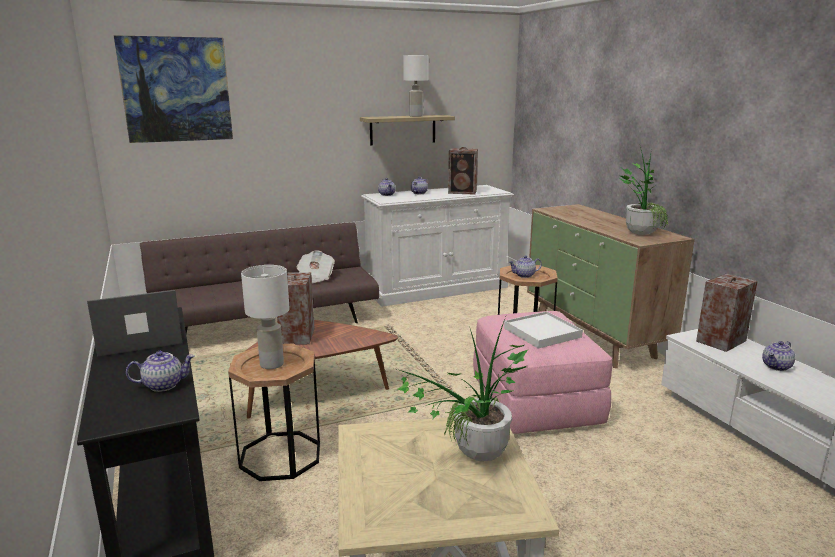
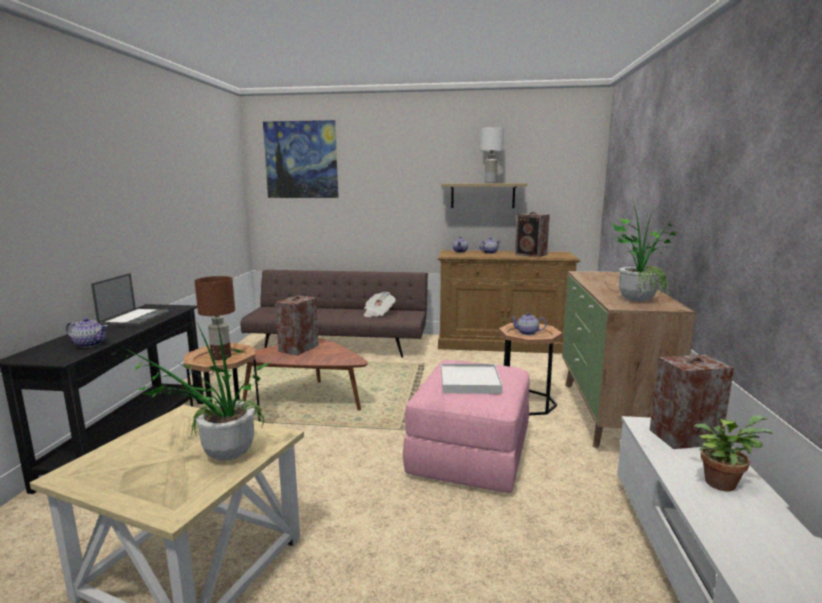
camera: 30 degrees right, 5 degrees down
(139, 339) = (137, 318): laptop -> laptop turned 90 degrees clockwise
(271, 364) = (221, 357): white table lamp -> brown table lamp
(437, 288) = (503, 344): white cabinet -> brown cabinet
(776, 367) = (722, 482): teapot -> potted plant

